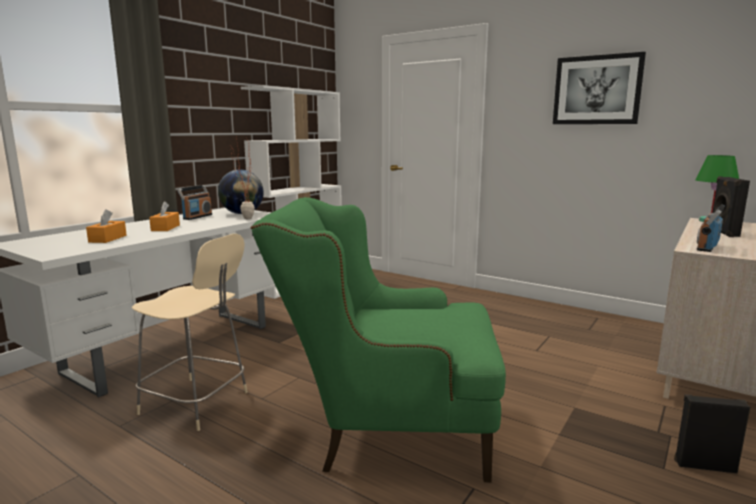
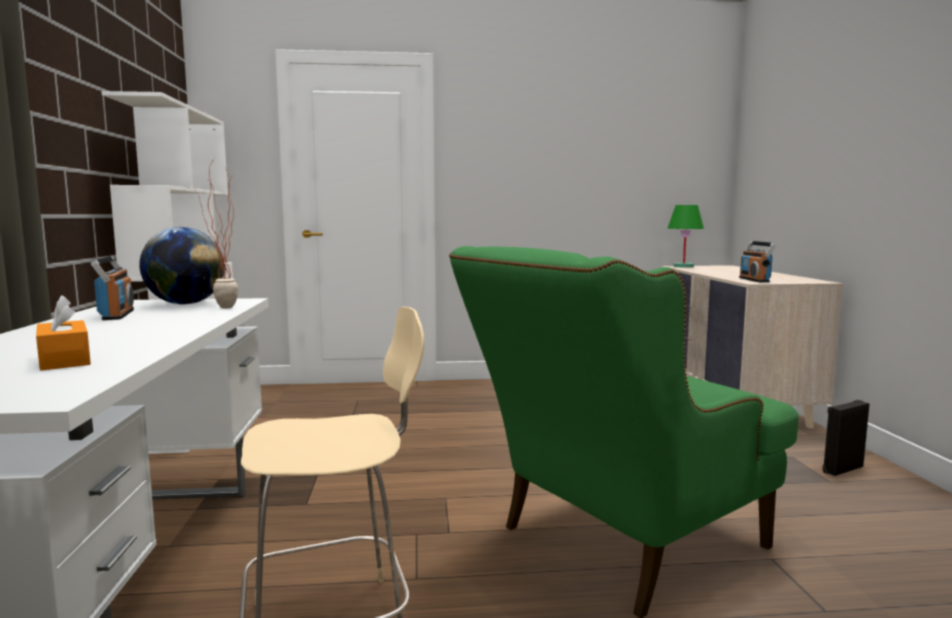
camera: 40 degrees left, 5 degrees down
(165, 228) = (123, 333): orange tissue box -> none
(597, 90) = (562, 140): picture -> none
(722, 233) = (722, 272): black speaker -> none

